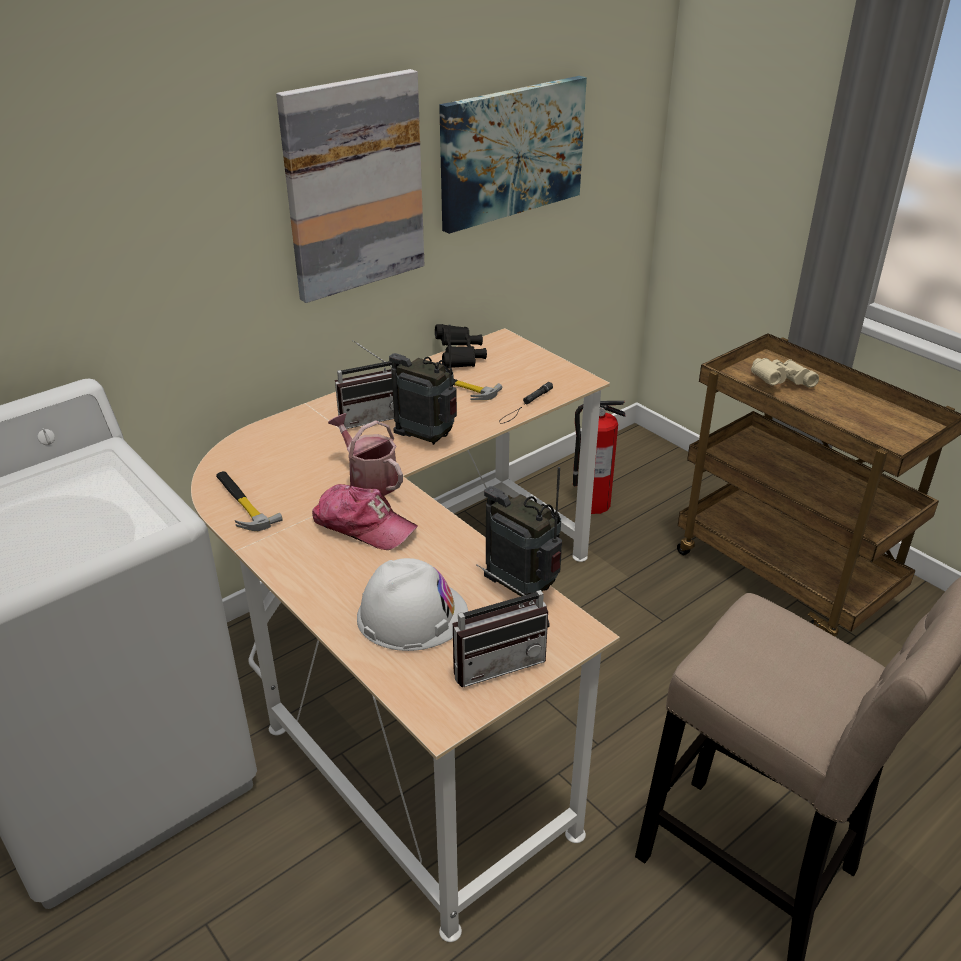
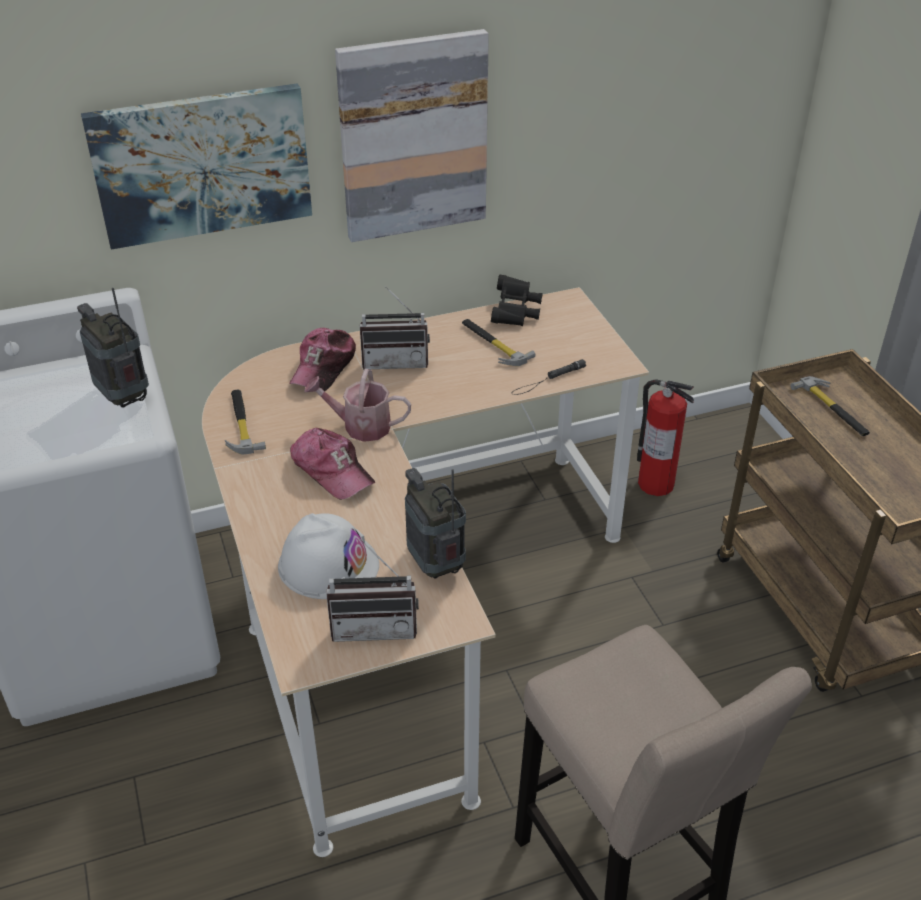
camera: 20 degrees right, 5 degrees up
(301, 435) = (324, 367): none -> cap
(369, 480) = (360, 426): watering can -> watering can turned 60 degrees counterclockwise
(427, 438) = (435, 395): radio -> radio (124, 398)
(511, 152) = (601, 112): picture -> picture (202, 164)
(778, 383) = (833, 409): beige binoculars -> hammer

